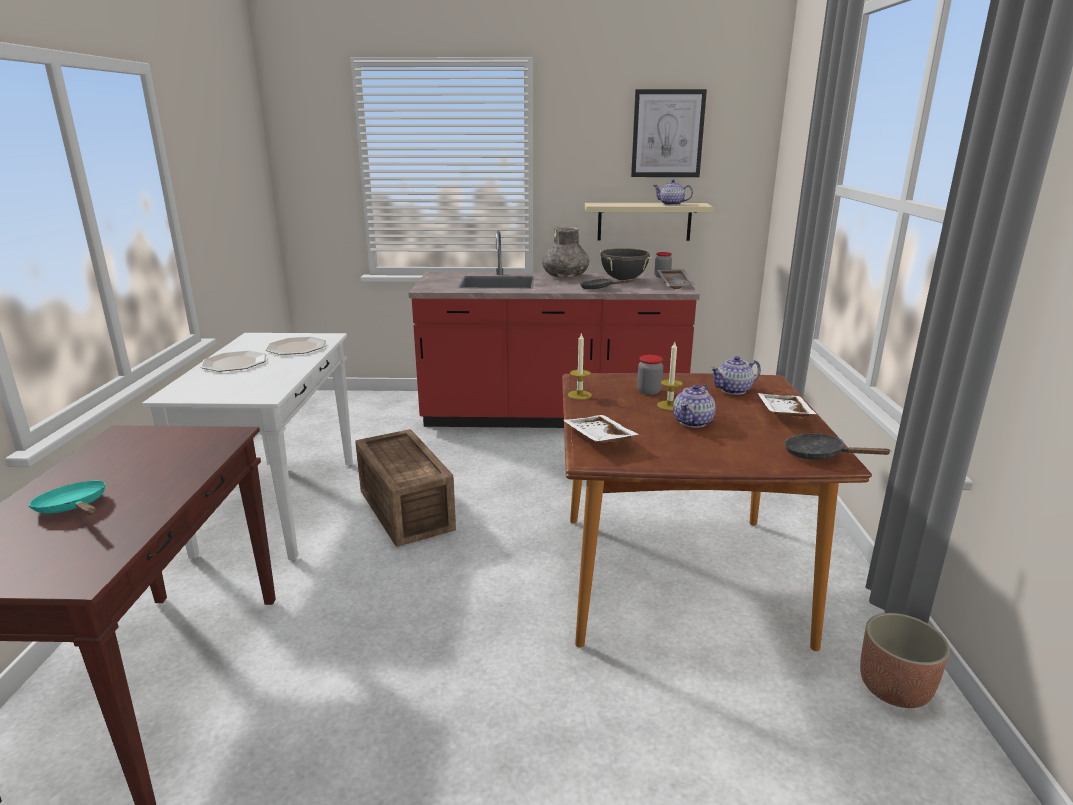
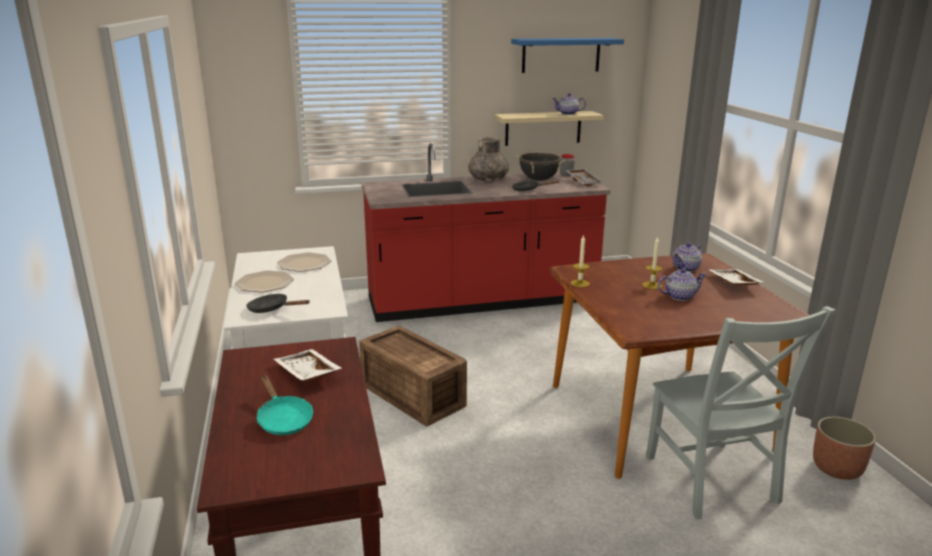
camera: 15 degrees left, 0 degrees up
(74, 508) = (283, 420): turquoise frying pan -> turquoise frying pan turned 150 degrees counterclockwise
(597, 438) = (624, 316): white tray -> white tray (306, 374)
(649, 391) = (627, 275): jar -> none
(667, 134) = (561, 55): picture -> blue shelf
(693, 422) = (679, 296): teapot -> teapot turned 120 degrees counterclockwise
(701, 675) = (712, 482): none -> grey chair
(819, 455) = (780, 312): black frying pan -> black frying pan (272, 309)

